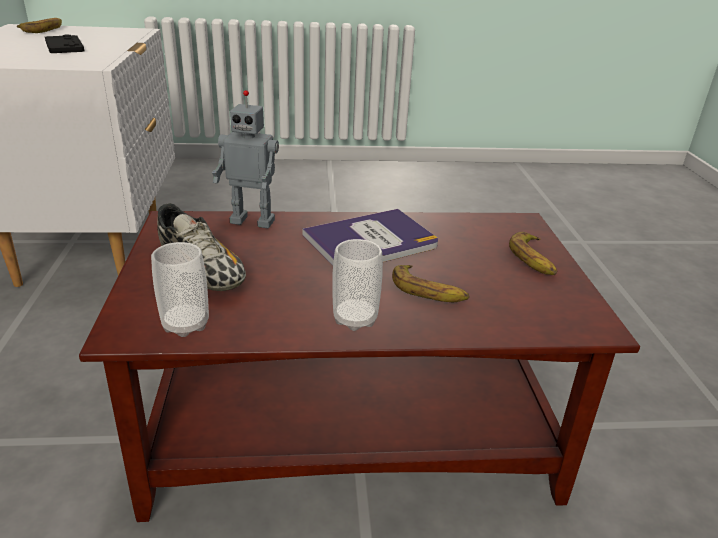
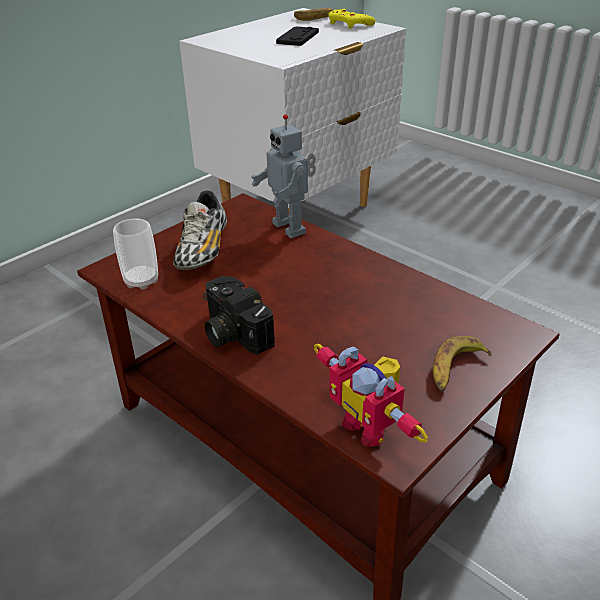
camera: 50 degrees right, 5 degrees up
(96, 31) = (349, 24): none -> yellow game controller
(355, 319) = (231, 333): cup -> camera
(371, 241) = (345, 283): book -> none
(428, 291) = (315, 343): banana -> none
(557, 320) = (370, 425): none -> toy robot

